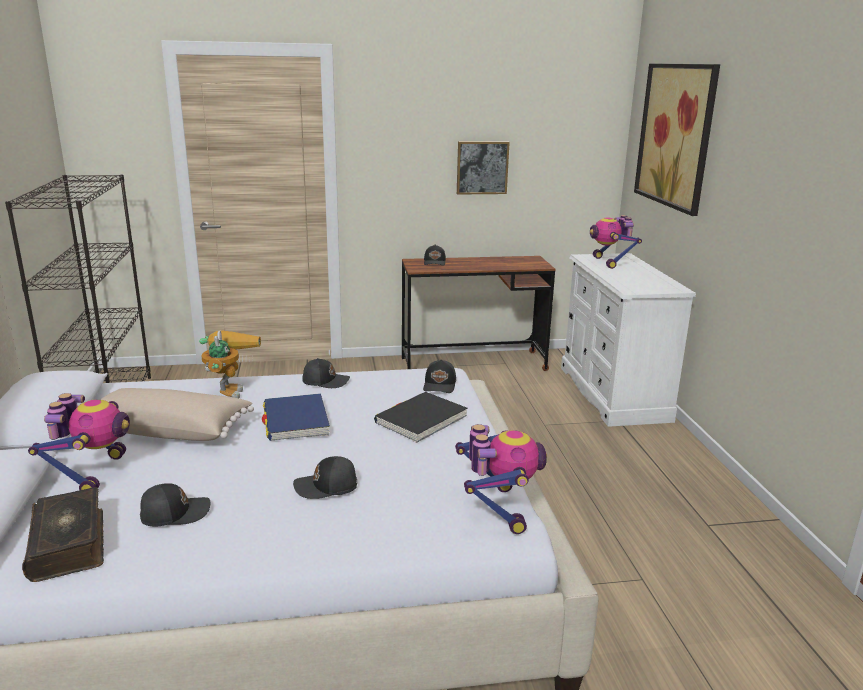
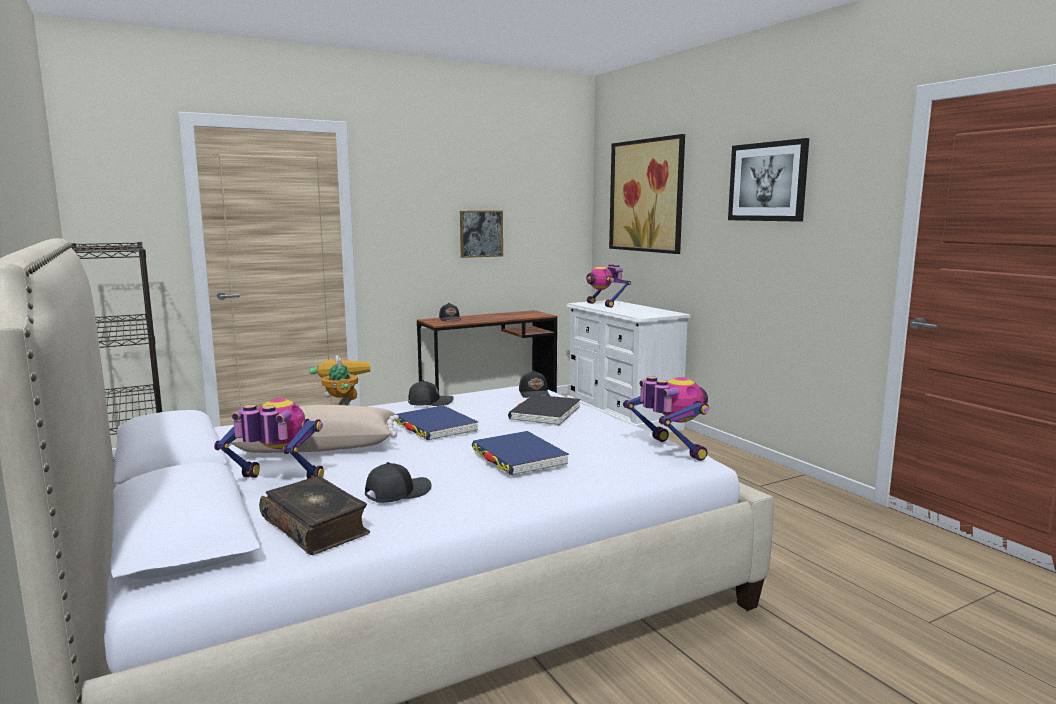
camera: 20 degrees left, 10 degrees down
(93, 473) = (277, 483): toy robot -> toy robot turned 60 degrees counterclockwise
(327, 487) = (518, 457): black cap -> blue book
(795, 145) = (767, 181): none -> picture

